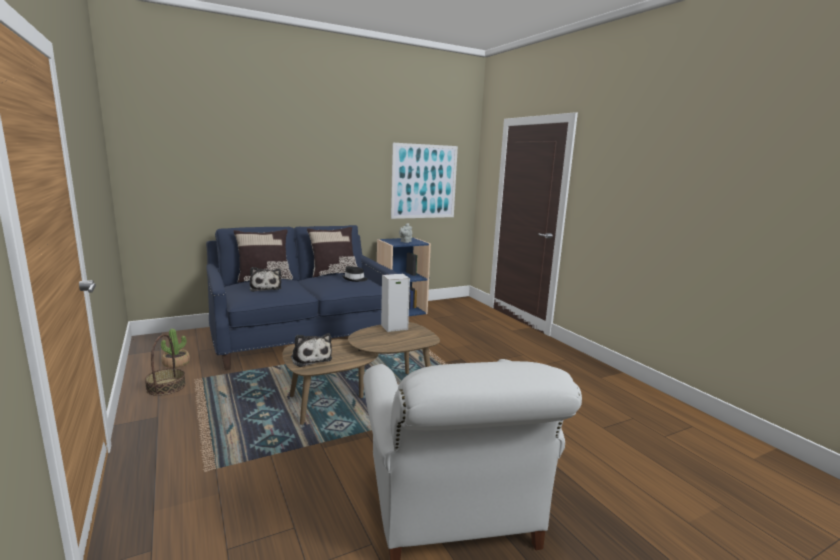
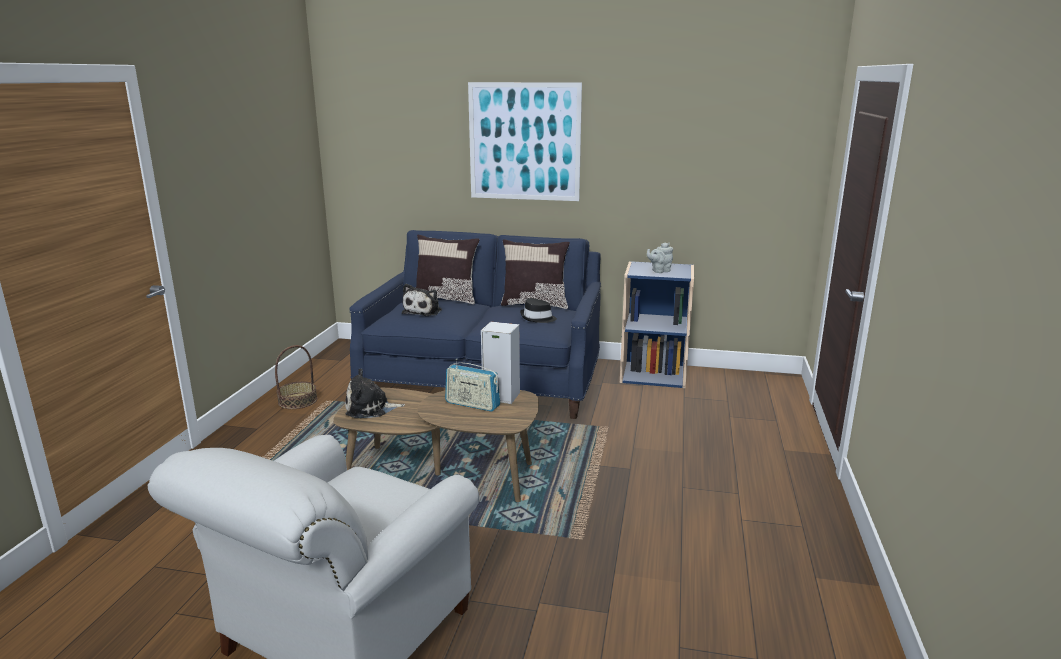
camera: 40 degrees right, 5 degrees up
(176, 363) = (334, 378): potted plant -> none
(310, 358) = (370, 409): plush toy -> plush toy turned 75 degrees clockwise
(386, 335) = (472, 404): none -> radio
(424, 181) = (719, 176): picture -> picture (524, 142)

